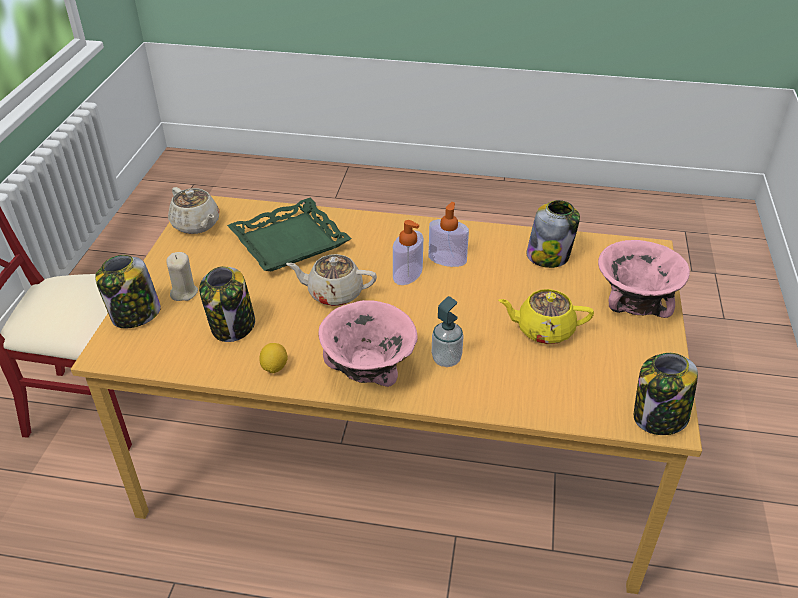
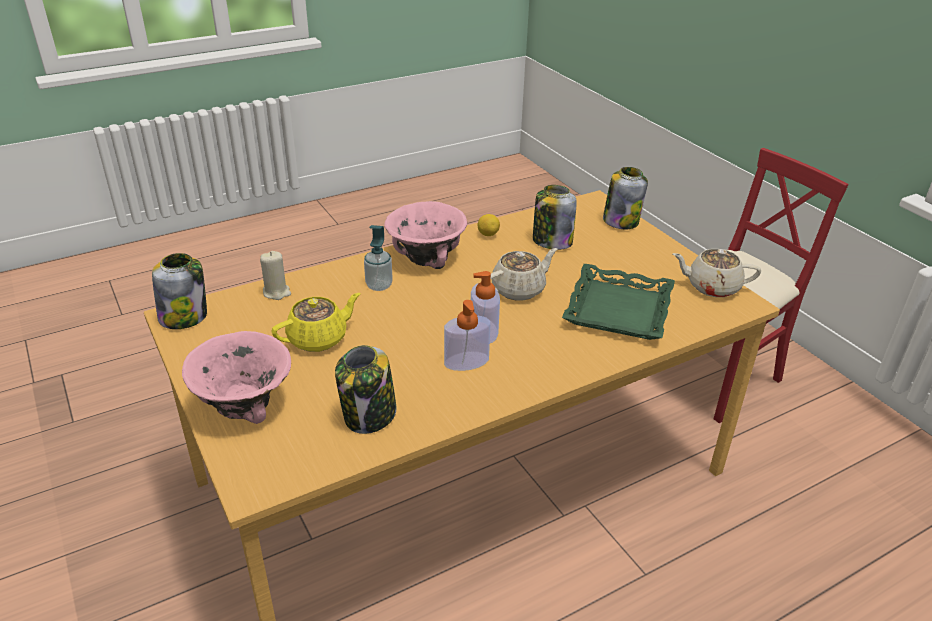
camera: 140 degrees right, 5 degrees down
(184, 292) = (619, 244): beige candle -> beige candle (277, 292)

